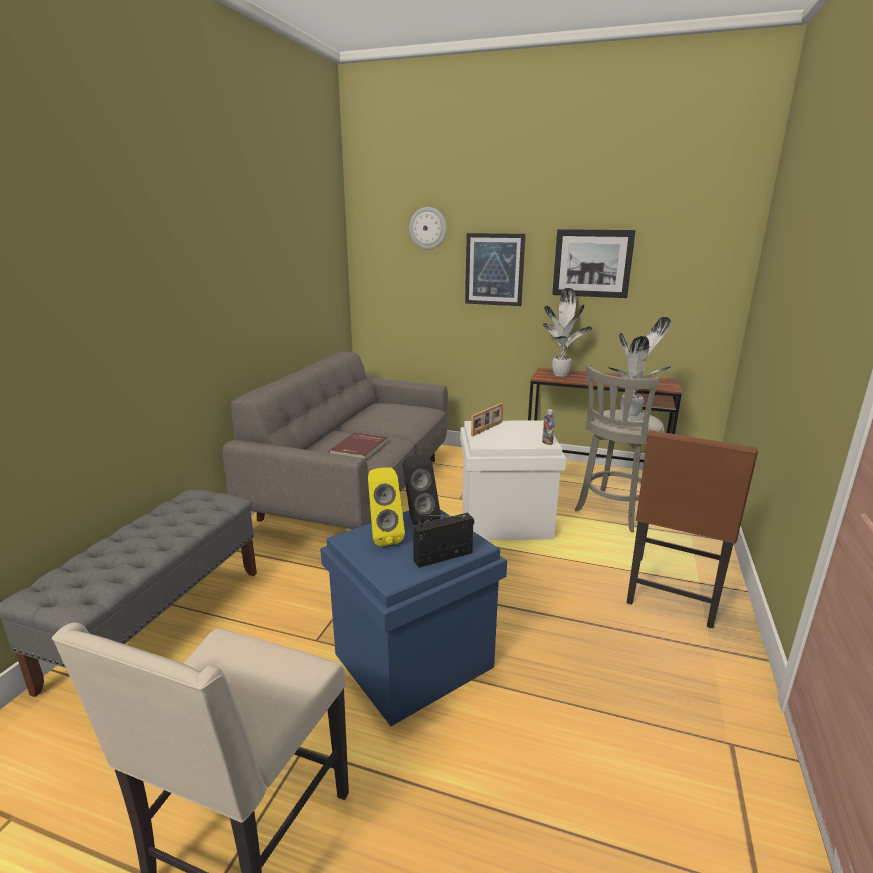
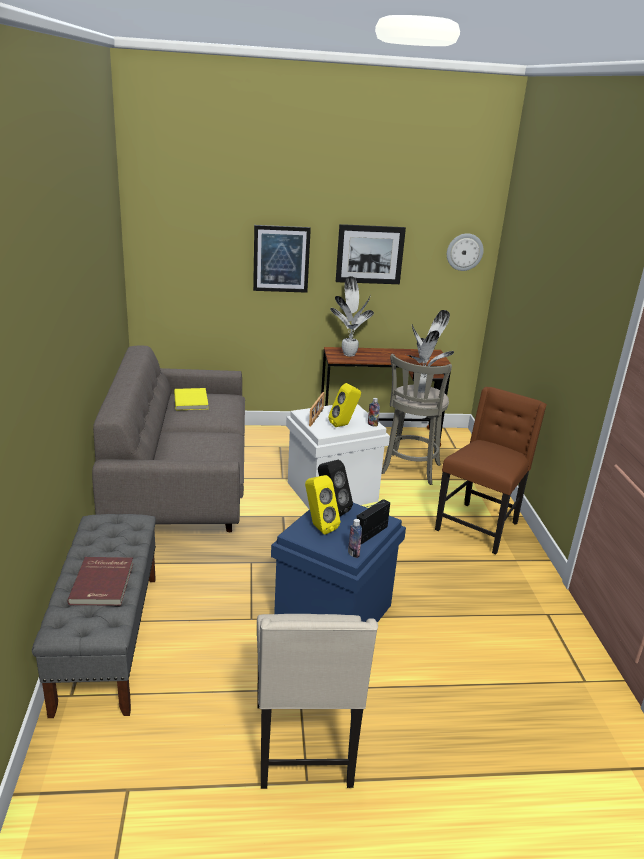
camera: 25 degrees left, 5 degrees up
(360, 449) = (208, 449): red book -> red book (103, 583)
(385, 408) = (192, 401): none -> yellow book
(398, 577) = (353, 553): none -> bottle
(428, 228) = (214, 219): wall clock -> wall clock (464, 252)
(512, 439) = (344, 425): none -> yellow speaker
(674, 592) = (478, 526): brown chair -> brown chair turned 150 degrees counterclockwise

